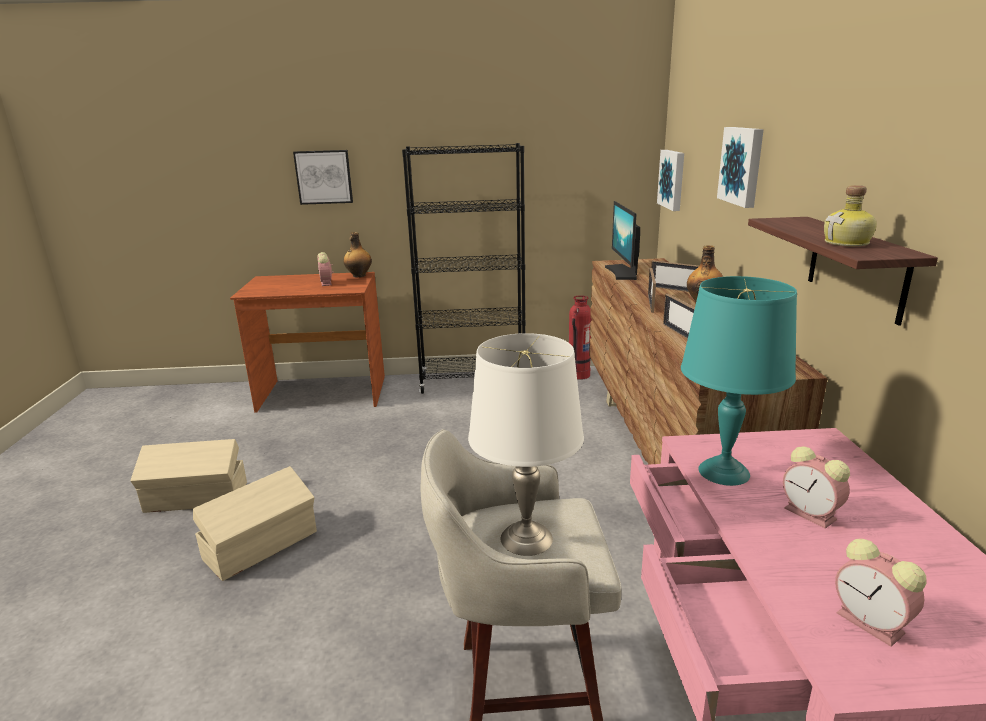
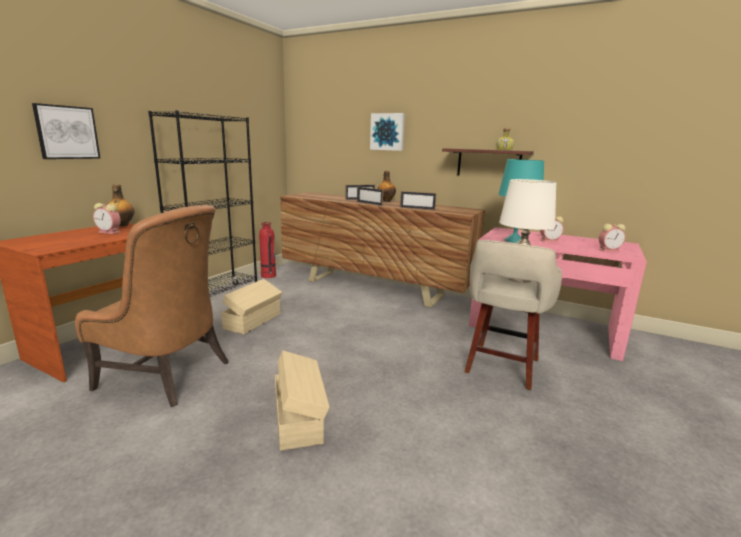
camera: 60 degrees left, 5 degrees down
(197, 498) = (173, 440): beige storage box -> beige storage box (254, 321)
(294, 443) = (167, 374): none -> brown chair
(622, 273) = (314, 197): monitor -> none
(673, 179) = (304, 146): picture -> none

